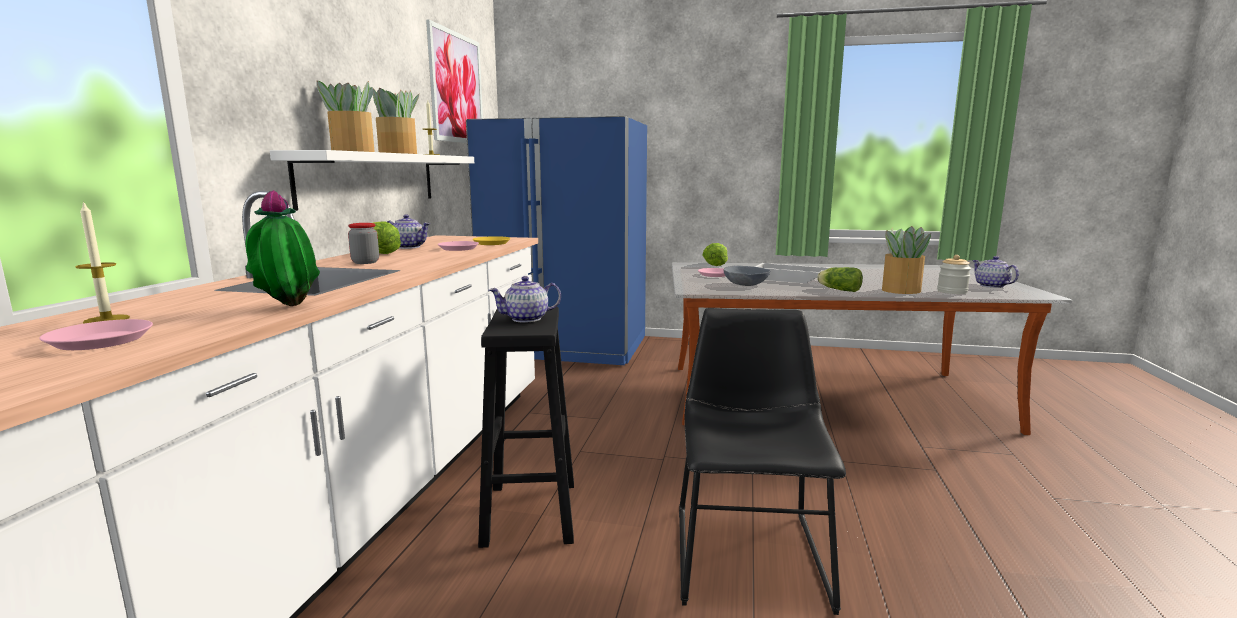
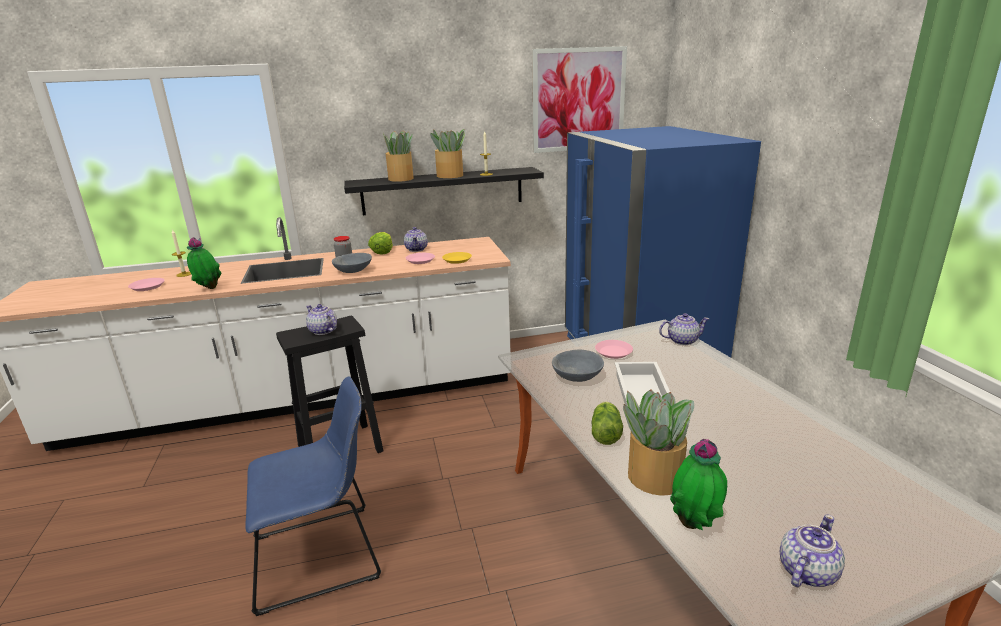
camera: 65 degrees right, 10 degrees up
(371, 179) = (443, 191): white shelf -> black shelf
(426, 262) = (353, 271): none -> grey bowl
(715, 264) = (682, 340): lettuce -> teapot
(748, 551) = (323, 555): black chair -> blue chair
(952, 291) = (695, 524): jar -> potted plant

